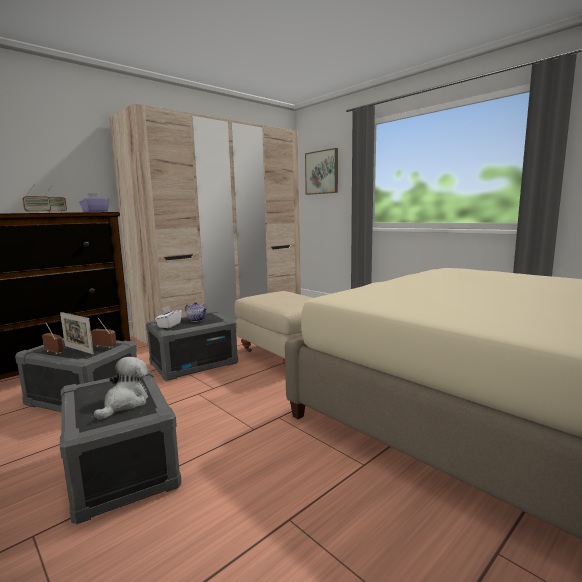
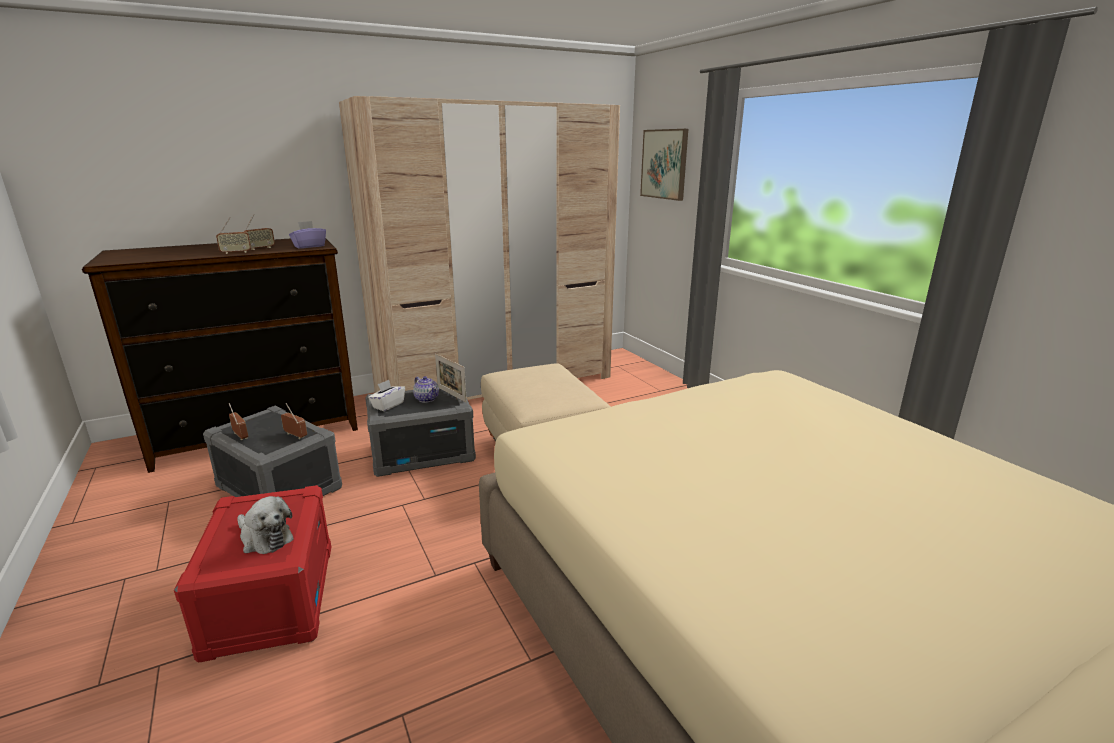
camera: 15 degrees right, 10 degrees up
(78, 350) = (267, 436): picture frame -> picture frame (451, 394)
(120, 468) = (271, 599): grey storage box -> red storage box
(125, 403) = (265, 538): plush toy -> plush toy turned 90 degrees clockwise

